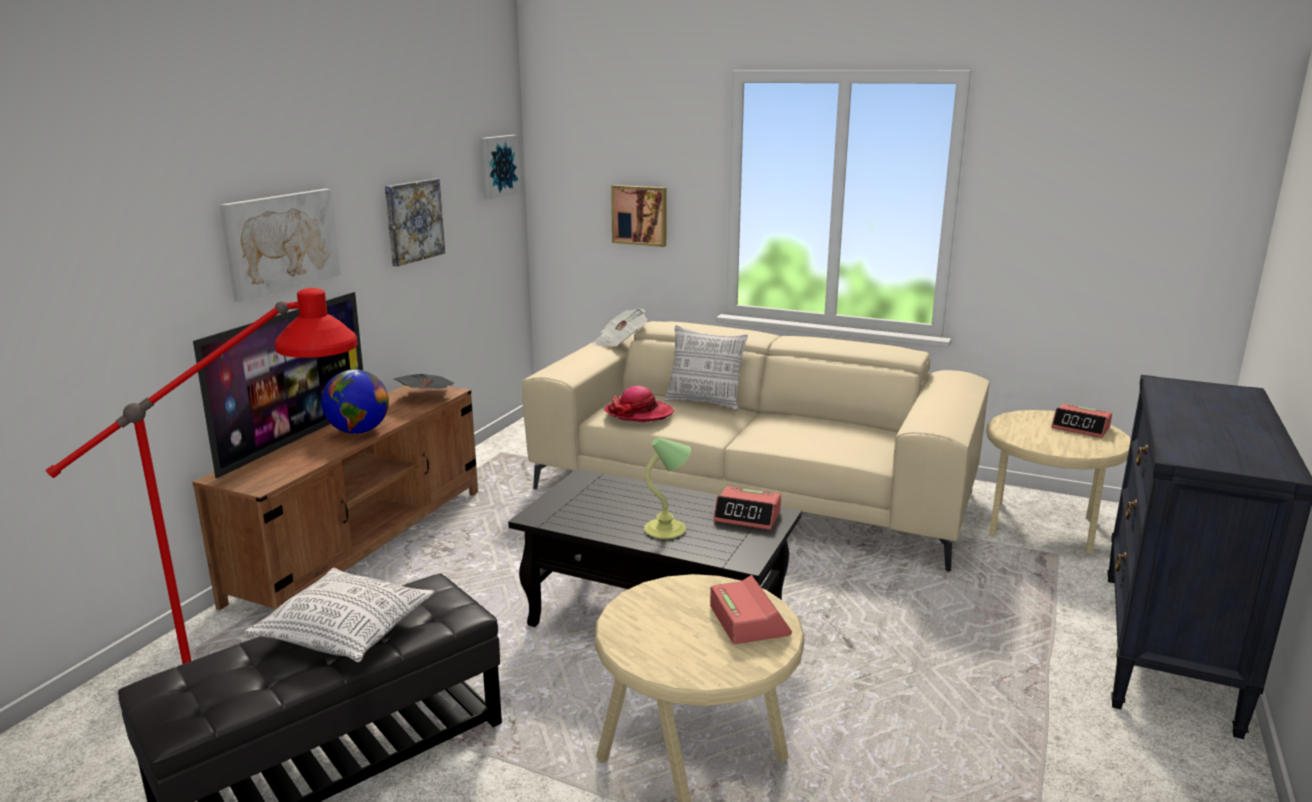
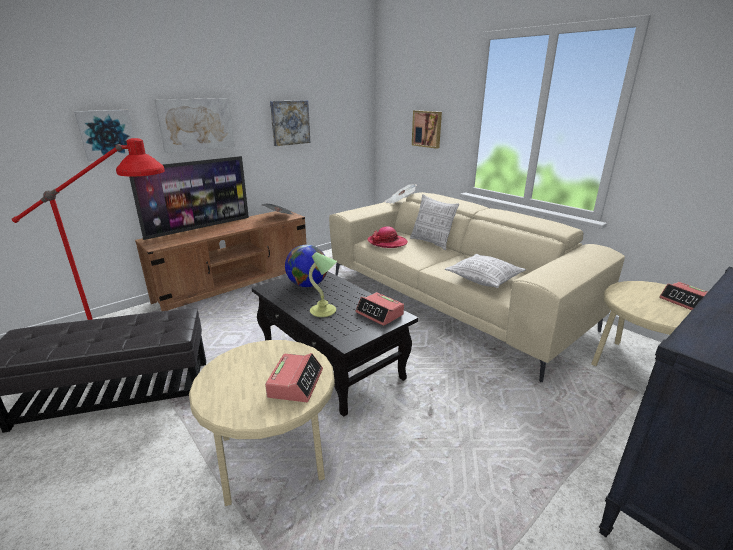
camera: 25 degrees right, 5 degrees up
(347, 632) = (117, 328): pillow -> pillow (484, 279)
(358, 431) = (229, 228): globe -> globe (307, 285)
(497, 166) = (354, 97): picture -> picture (107, 134)

